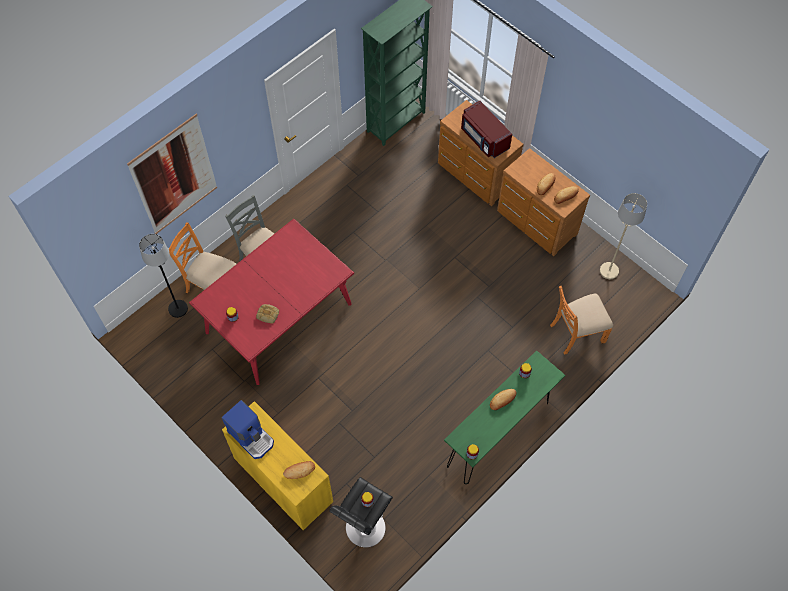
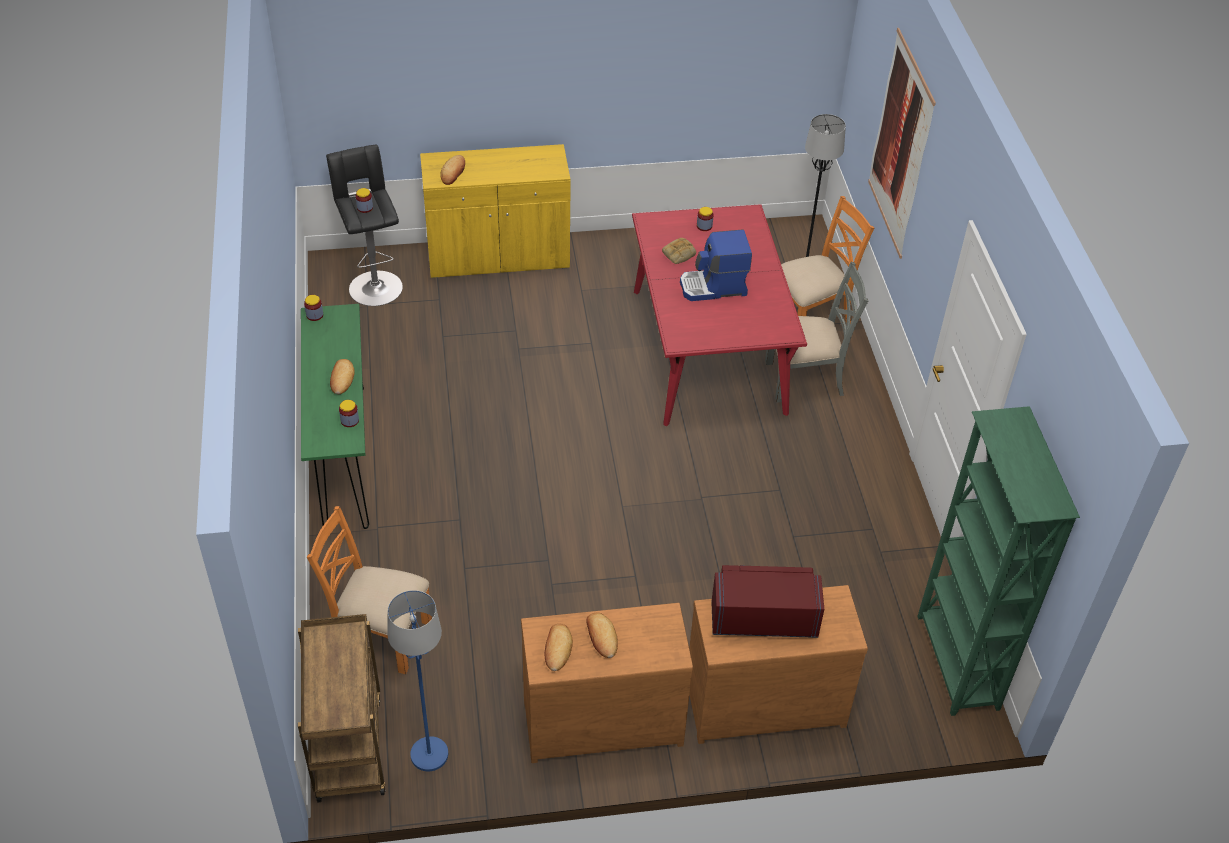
camera: 125 degrees right, 15 degrees down
(251, 436) = (530, 159): coffee machine -> coffee machine (713, 287)
(576, 333) = (380, 635): orange chair -> orange chair turned 90 degrees counterclockwise
(609, 271) = (429, 755): beige floor lamp -> blue floor lamp
(634, 302) = (347, 746): none -> brown cart

